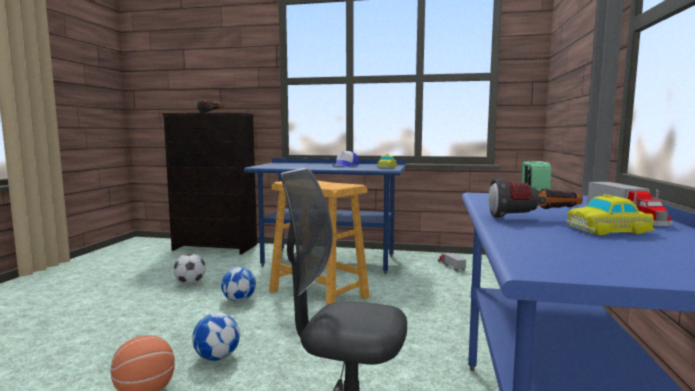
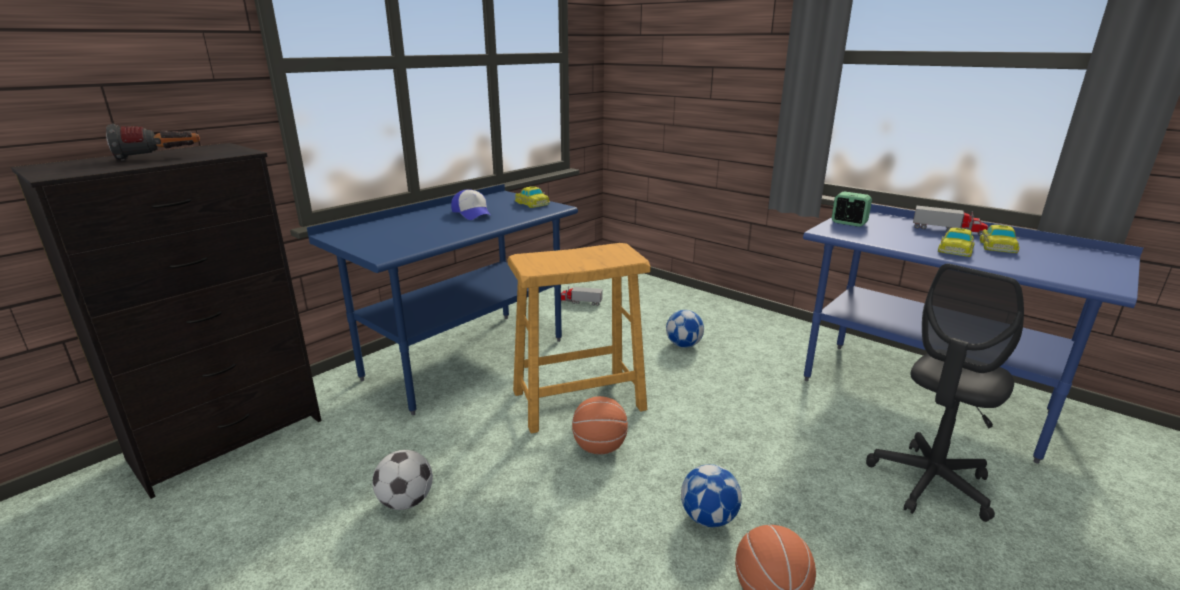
camera: 60 degrees left, 15 degrees up
(239, 300) = (538, 465): football -> football (683, 345)
(271, 310) = (600, 447): none -> basketball
(533, 218) = (955, 249): flashlight -> toy car

